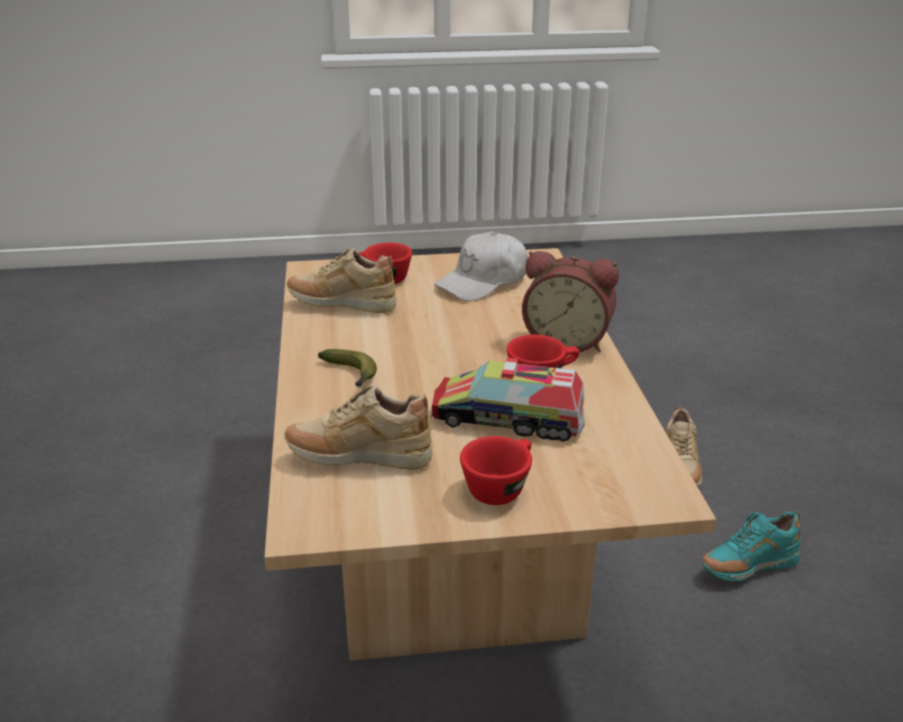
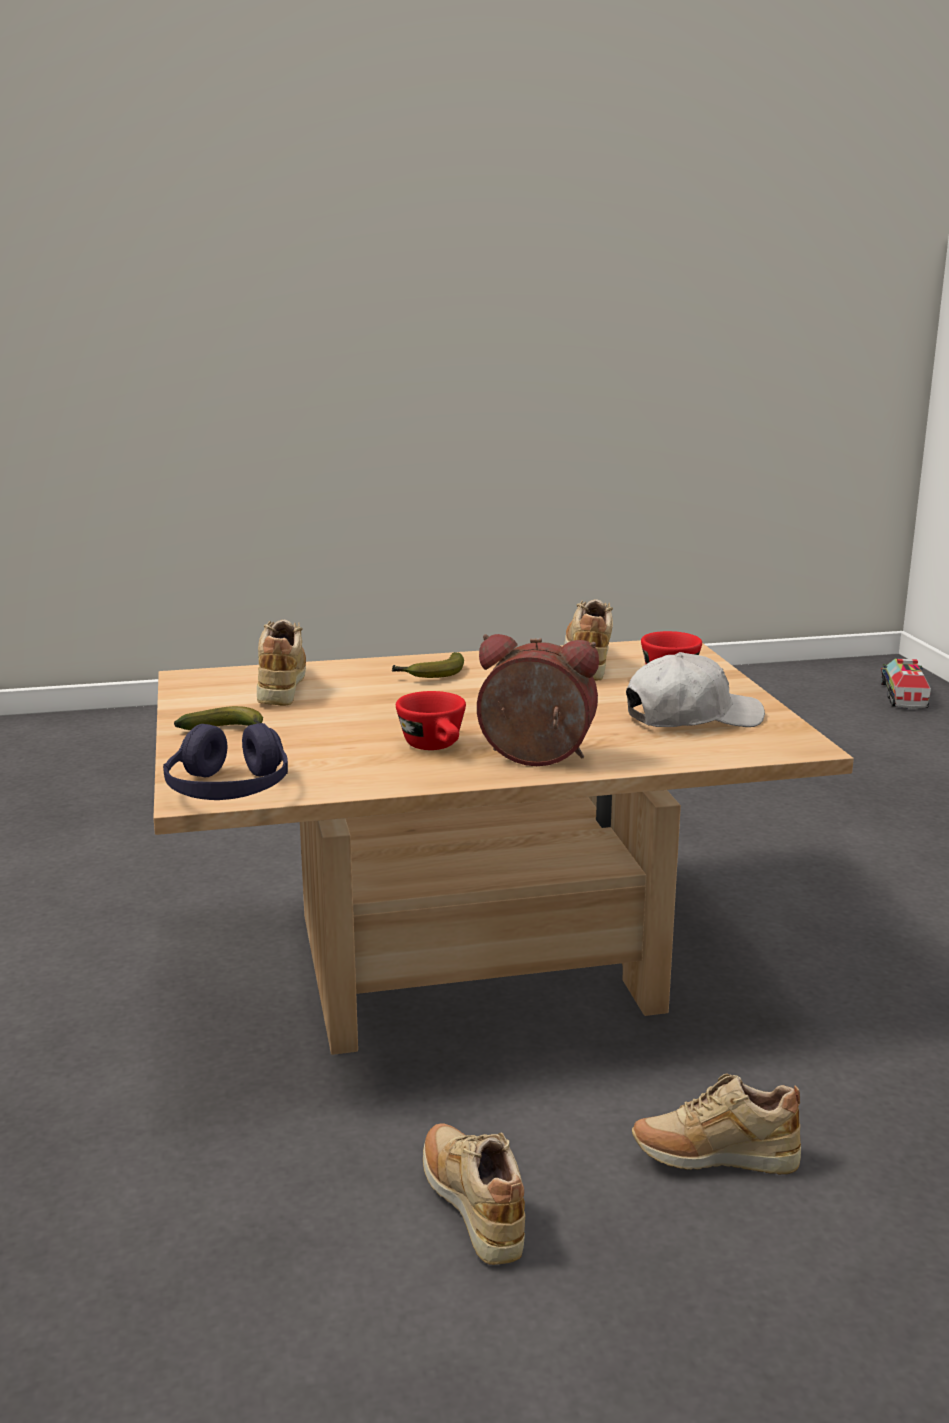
camera: 85 degrees right, 10 degrees down
(483, 282) = (692, 717): white cap -> white cap turned 120 degrees clockwise
(500, 487) = (228, 732): red cup -> banana
(507, 419) = (348, 733): toy truck -> toy truck (903, 695)
(567, 341) = (535, 759): alarm clock -> alarm clock turned 90 degrees clockwise
(648, 478) = (228, 790): none -> purple headphones
(747, 568) = (474, 1208): turquoise shoe -> beige shoe

